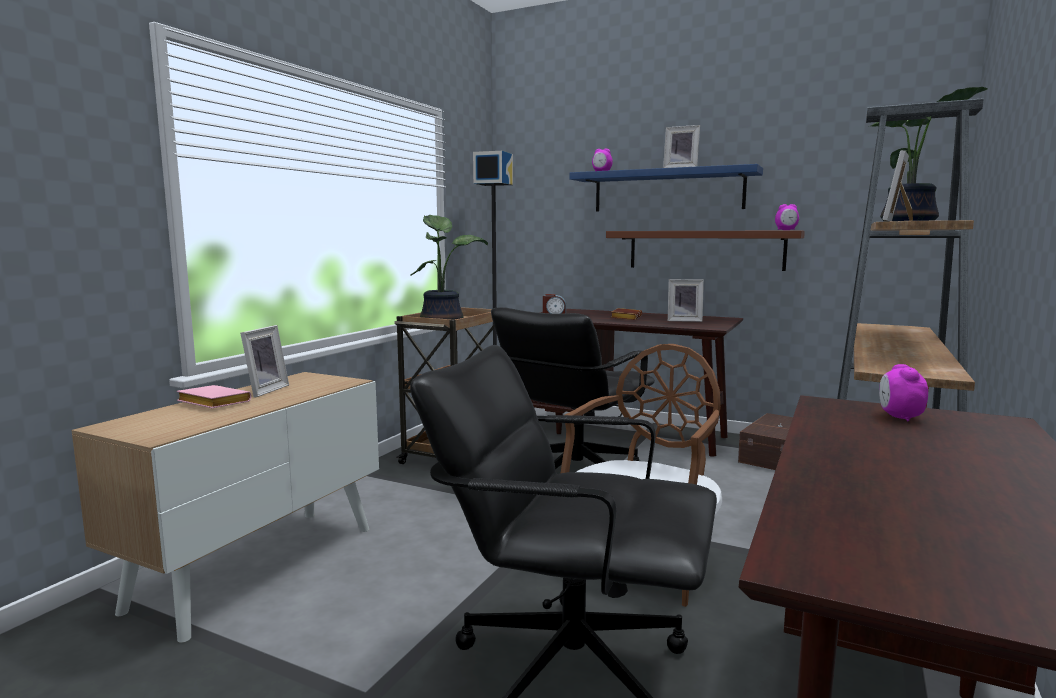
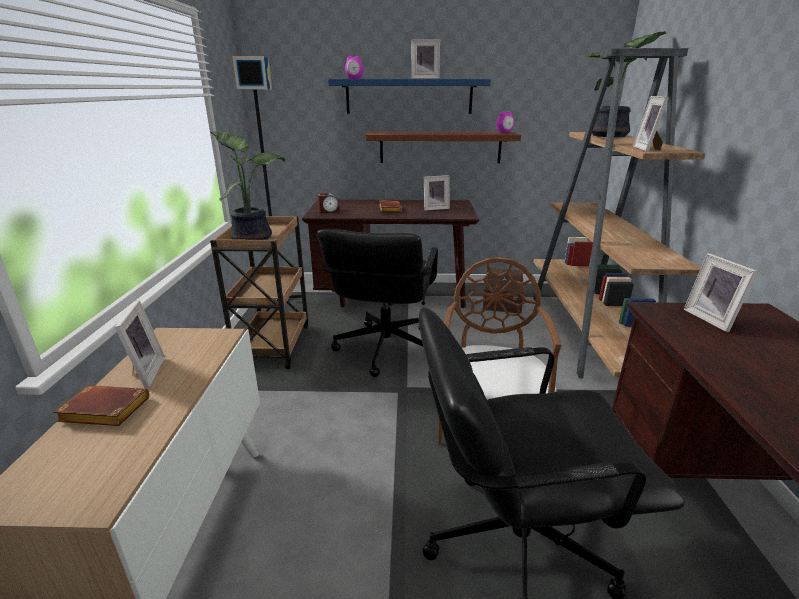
camera: 25 degrees left, 15 degrees up
(211, 403) = (102, 412): pink book -> brown book
(899, 417) = (712, 319): alarm clock -> picture frame

